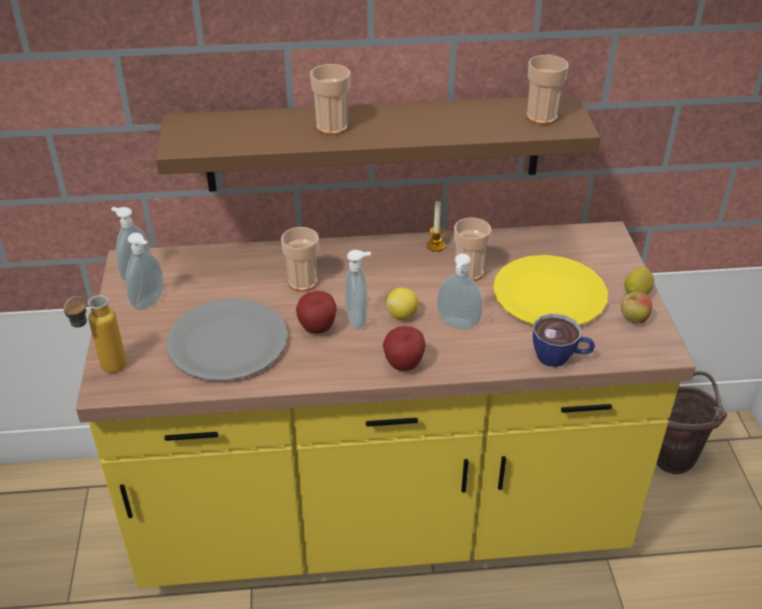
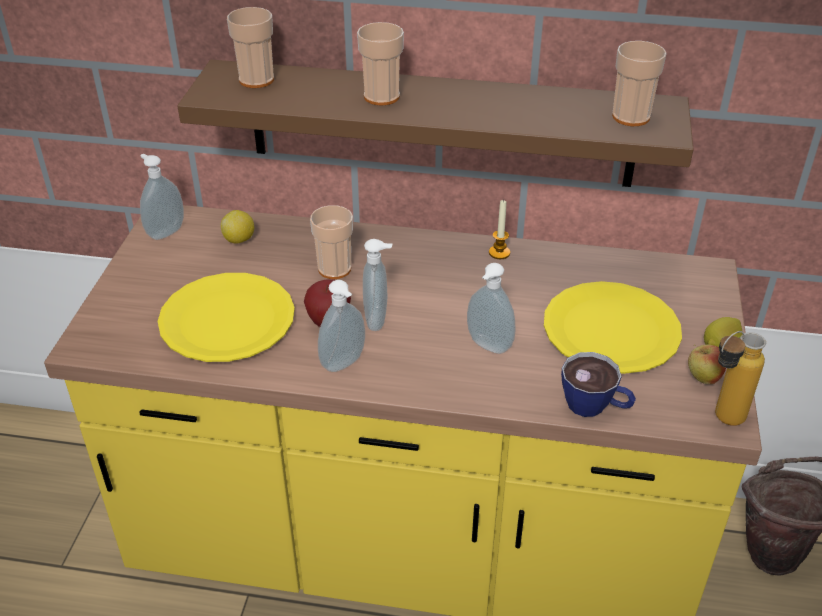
camera: 15 degrees right, 0 degrees up
(105, 371) = (89, 327): bottle -> bottle (720, 420)
(150, 303) = (166, 264): soap dispenser -> soap dispenser (344, 364)
(227, 342) = (227, 320): grey plate -> yellow plate
(402, 315) = (429, 324): lemon -> lemon (239, 240)
(403, 365) = (407, 381): apple -> none
(469, 272) = (525, 289): cup -> cup (256, 80)

